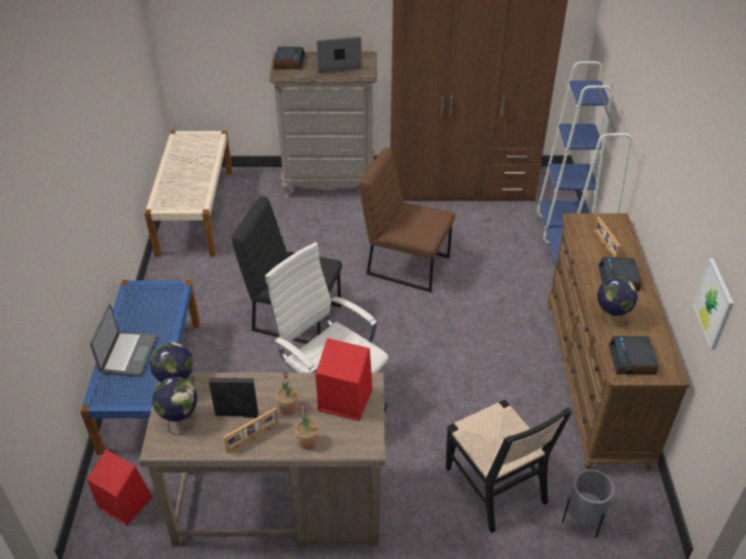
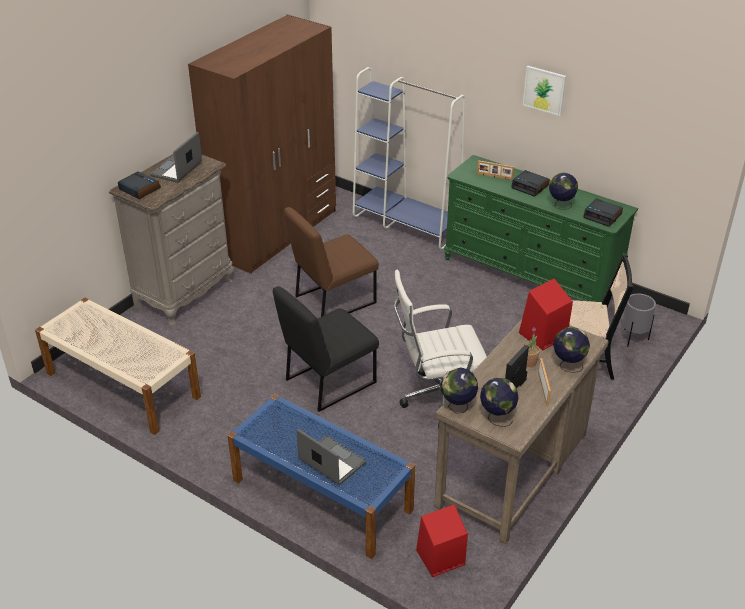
camera: 55 degrees left, 5 degrees down
(308, 442) = (568, 365): potted plant -> globe
(595, 381) = (530, 276): brown dresser -> green dresser
(714, 303) = (634, 146): picture -> picture (544, 90)

